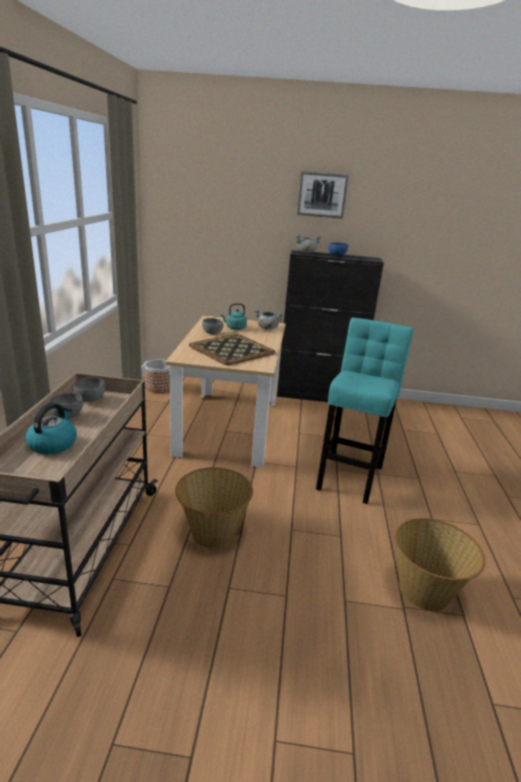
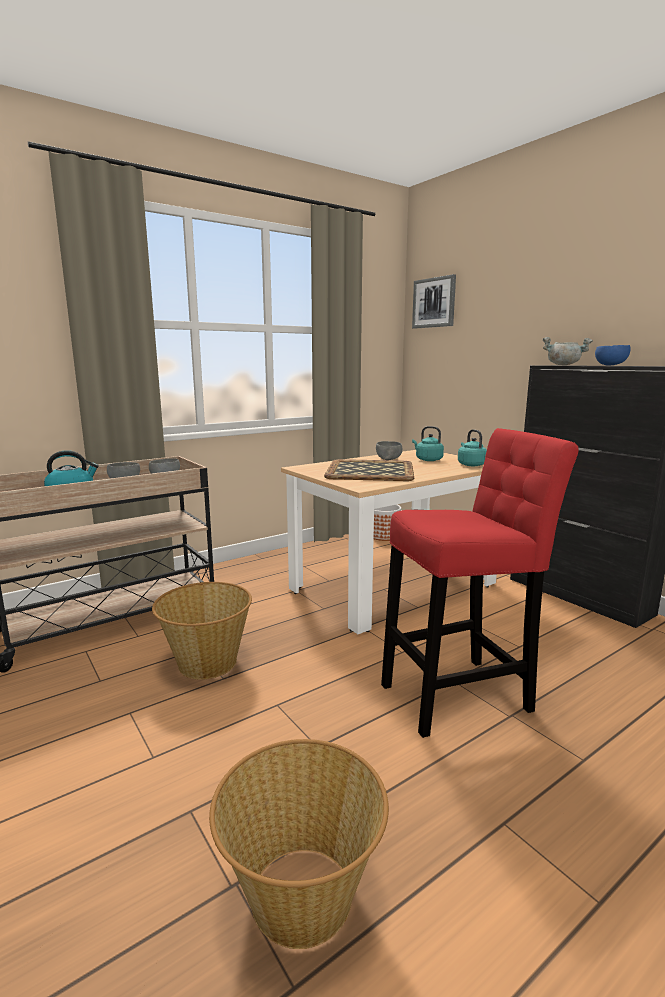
camera: 50 degrees right, 10 degrees down
(267, 328) = (470, 464): grey cooking pot -> turquoise kettle
(322, 195) = (600, 277): picture -> picture (434, 302)
(350, 475) = (462, 695): turquoise stool -> red stool

